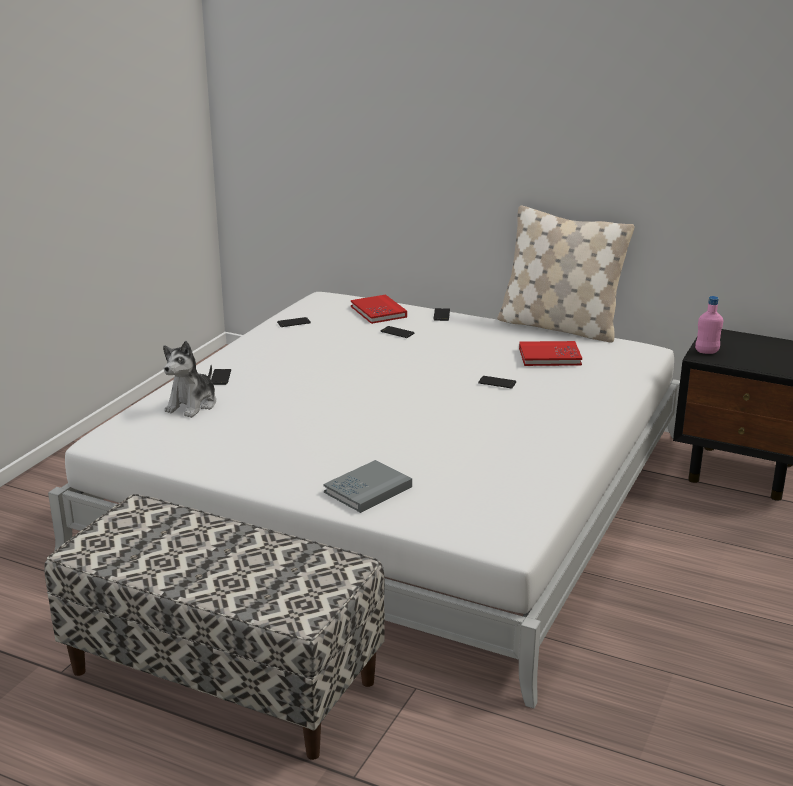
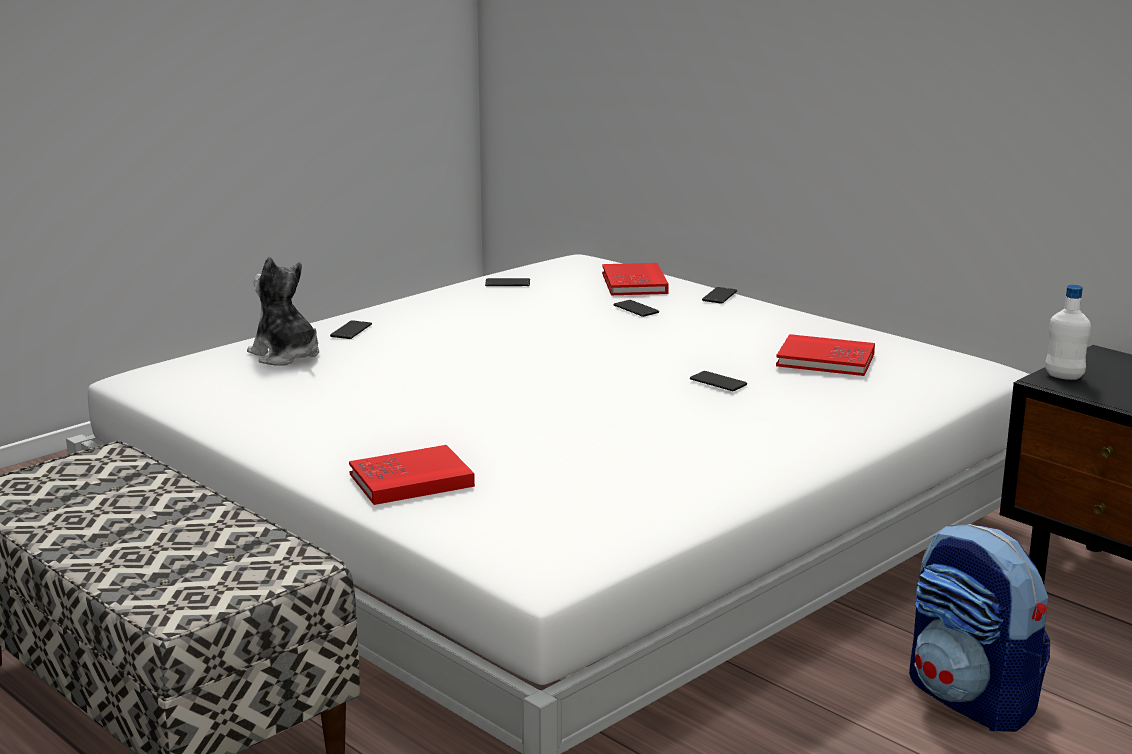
camera: 20 degrees right, 5 degrees down
(192, 405) = (285, 355): plush toy -> plush toy turned 90 degrees clockwise
(368, 489) = (411, 480): grey book -> red book
(559, 327) = (879, 328): beige pillow -> none
(706, 352) = (1064, 376): pink bottle -> white bottle
(708, 561) = (972, 700): none -> backpack

